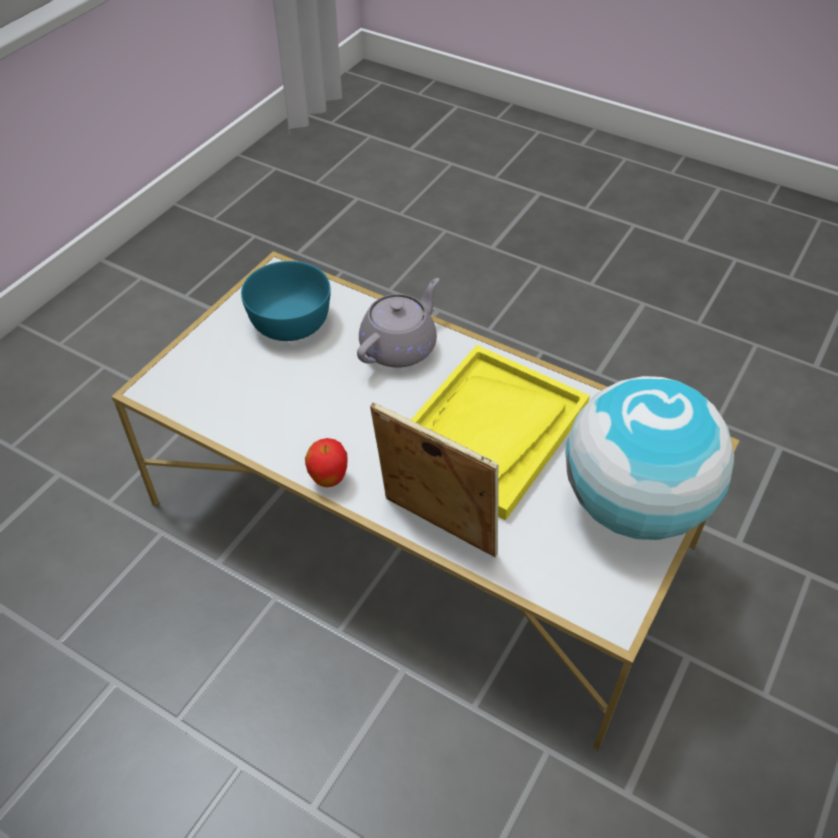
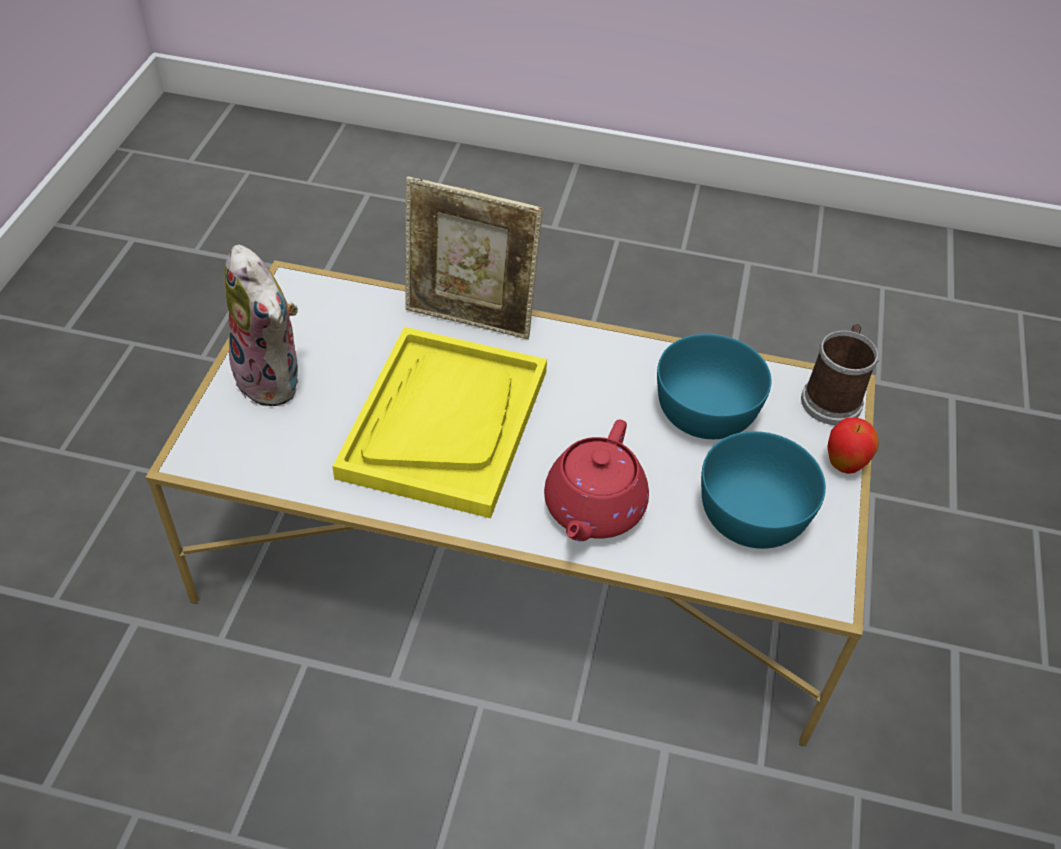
camera: 160 degrees right, 0 degrees up
(163, 385) = (832, 397): none -> mug
(271, 397) = (706, 410): none -> turquoise bowl
(329, 480) = (593, 340): apple -> apple (844, 465)
(399, 347) = (593, 509): grey teapot -> red teapot
(634, 505) = (274, 379): globe -> plush toy

